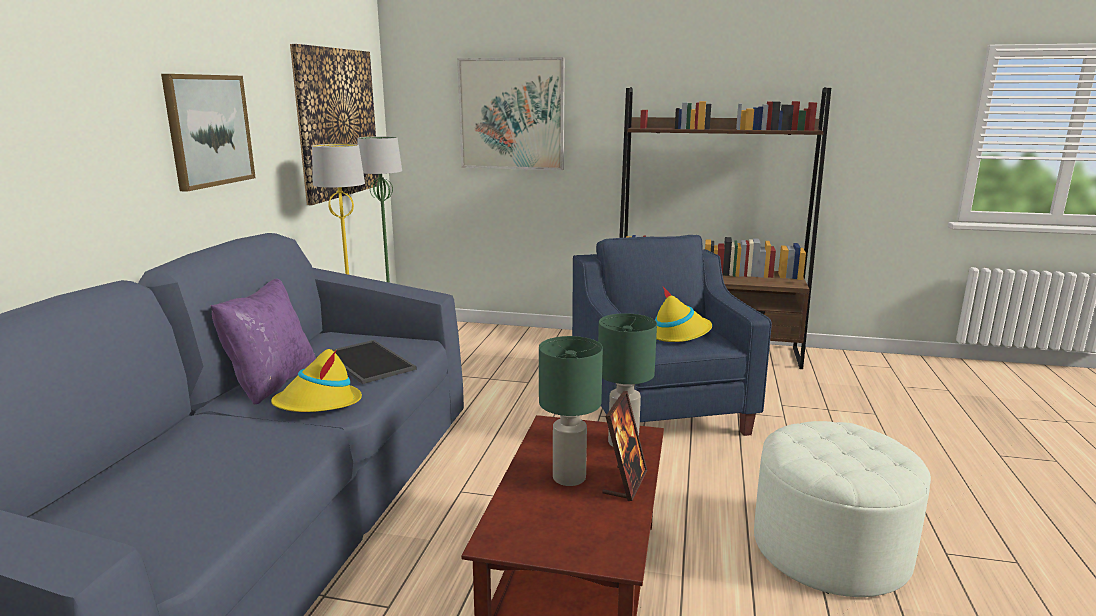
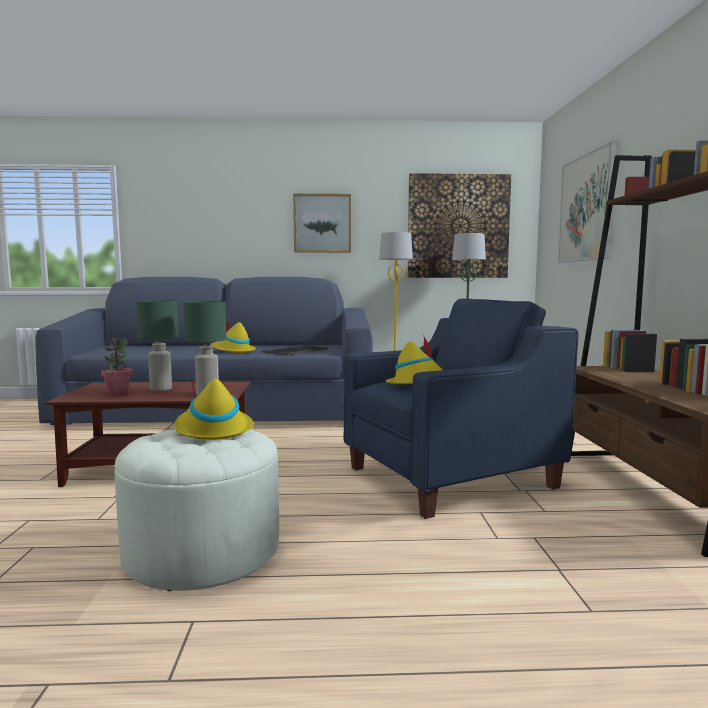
camera: 75 degrees right, 10 degrees down
(271, 383) = (261, 347): purple pillow -> none
(588, 513) = (118, 393): none -> potted plant
(625, 483) = (151, 396): picture frame -> none
(806, 441) = (213, 429): none -> yellow hat

